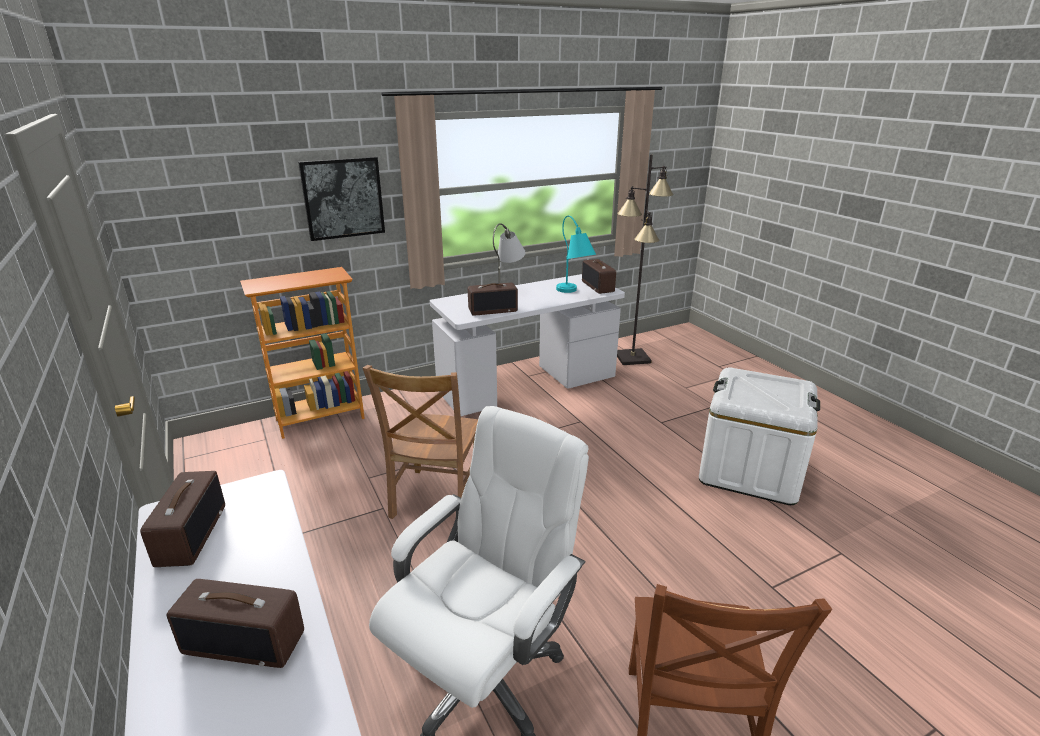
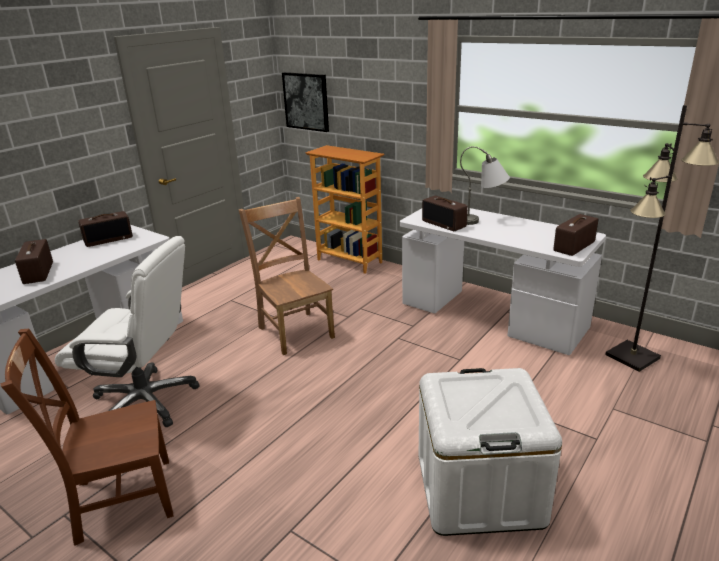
camera: 65 degrees right, 0 degrees up
(343, 198) = (394, 100): picture -> picture (306, 101)
(435, 499) = (295, 330): brown chair -> brown chair turned 75 degrees clockwise
(573, 293) = (535, 241): turquoise table lamp -> none

